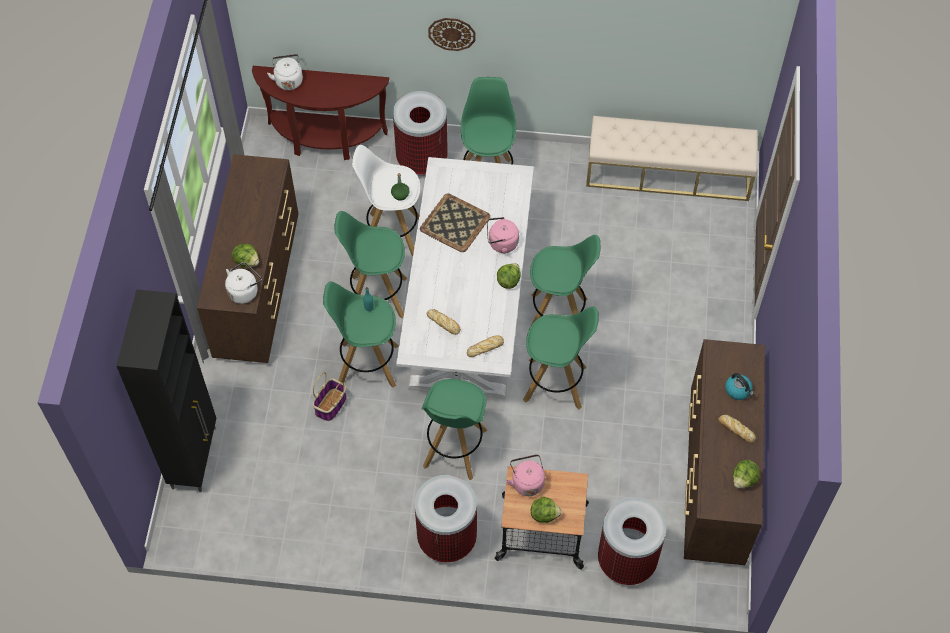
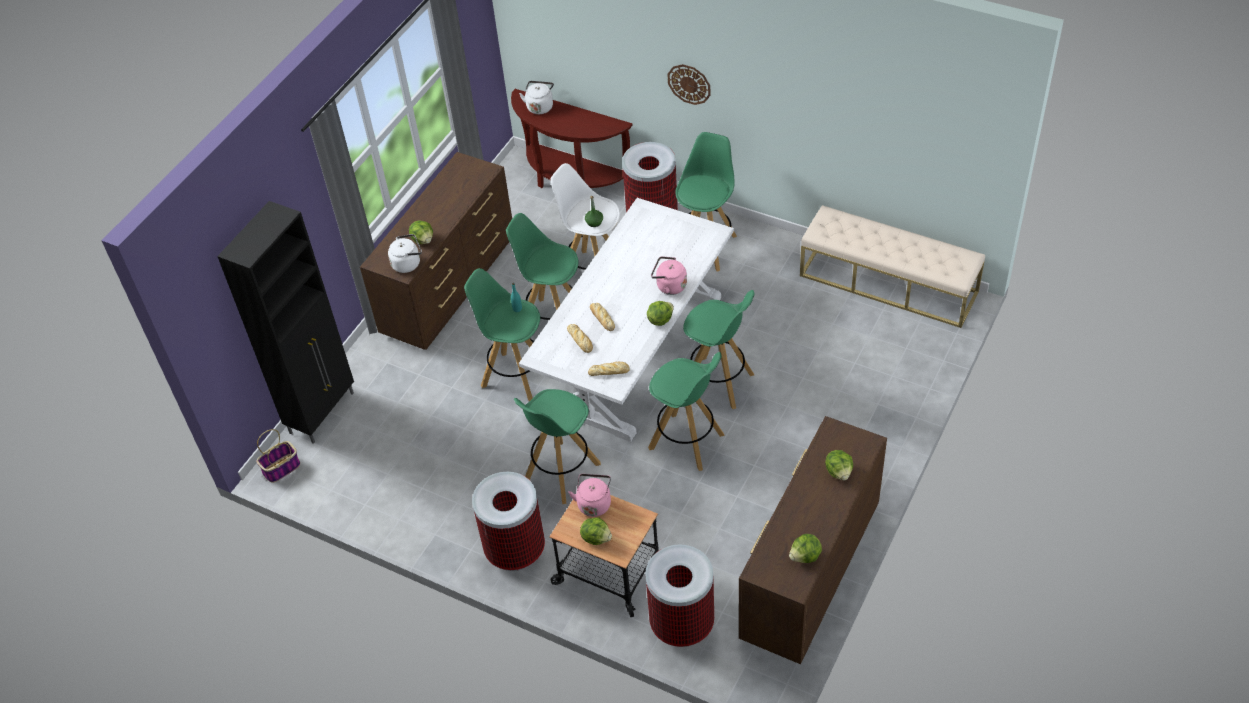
camera: 25 degrees right, 10 degrees down
(331, 405) = (465, 403): basket -> basket (281, 469)
(455, 222) = (634, 257): tray -> none
(735, 429) = (818, 507): bread -> bread (602, 318)
(738, 390) = (839, 472): kettle -> lettuce

